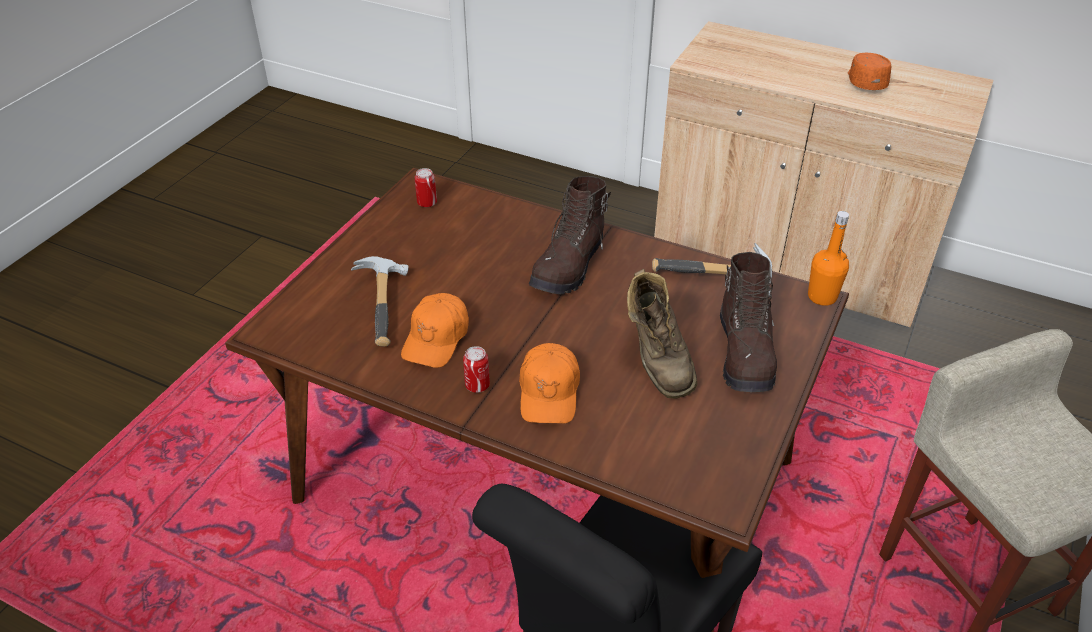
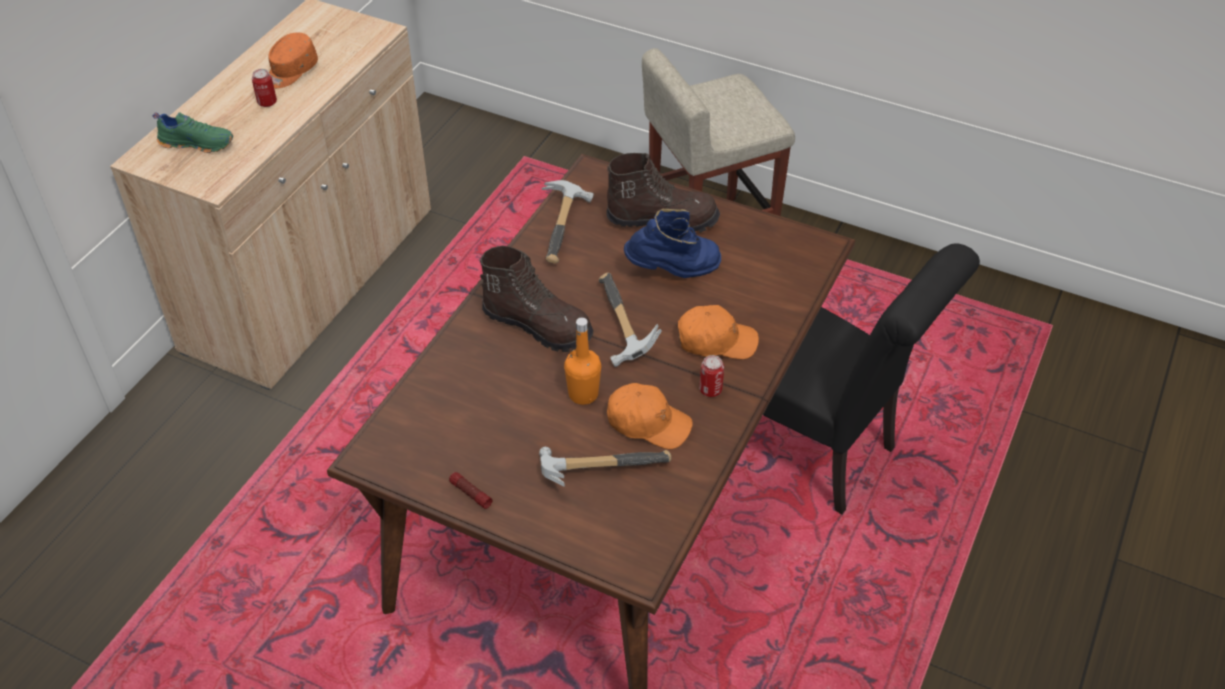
camera: 90 degrees left, 5 degrees up
(372, 235) = (470, 494): none -> flashlight
(427, 203) = (411, 447): can -> can (267, 102)
(568, 319) = (618, 328): none -> hammer
(657, 361) = (673, 272): brown boot -> blue boot
(747, 50) = (197, 143): none -> green shoe
(822, 297) = (589, 168): orange bottle -> orange bottle (583, 394)
(865, 81) = (291, 71): orange cap -> orange cap turned 60 degrees counterclockwise

